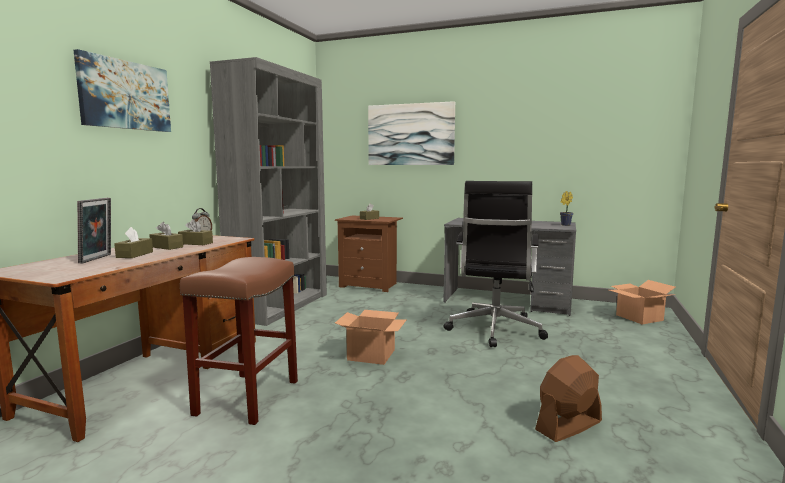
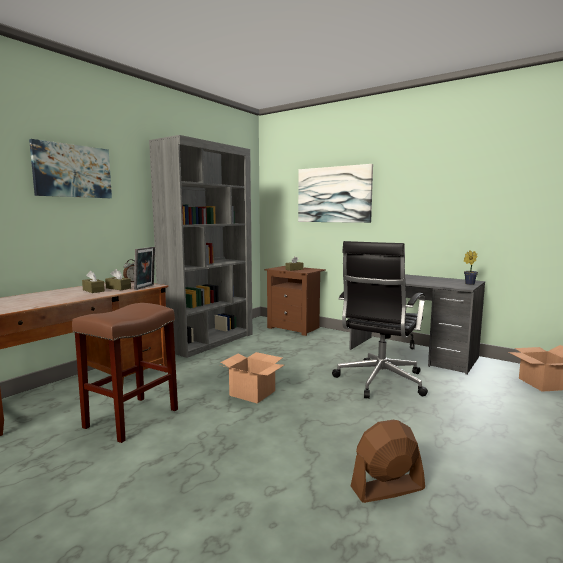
camera: 15 degrees right, 0 degrees up
(98, 259) = (34, 298): picture frame -> picture frame (145, 287)
(135, 254) = (62, 296): brown tissue box -> none

